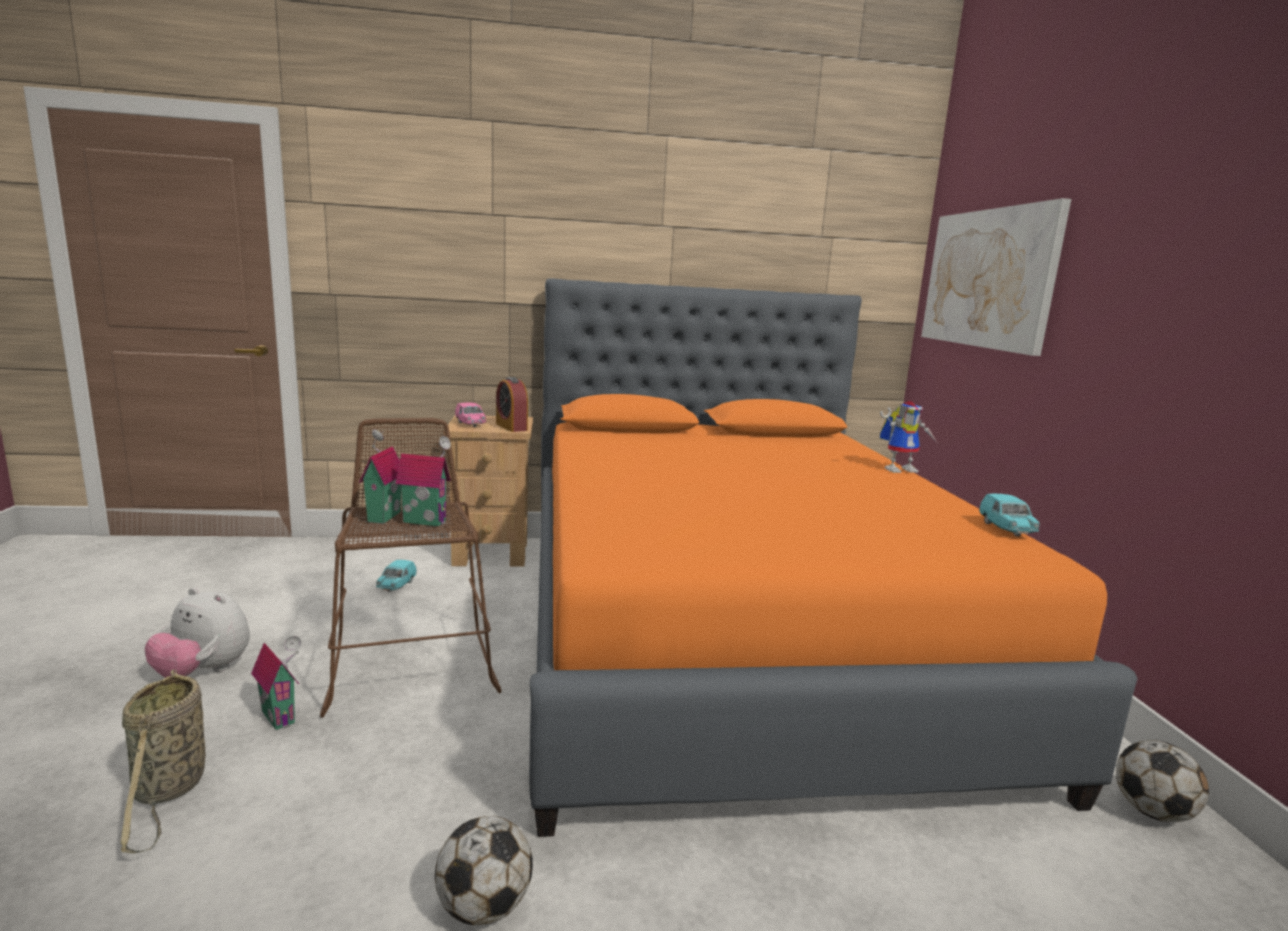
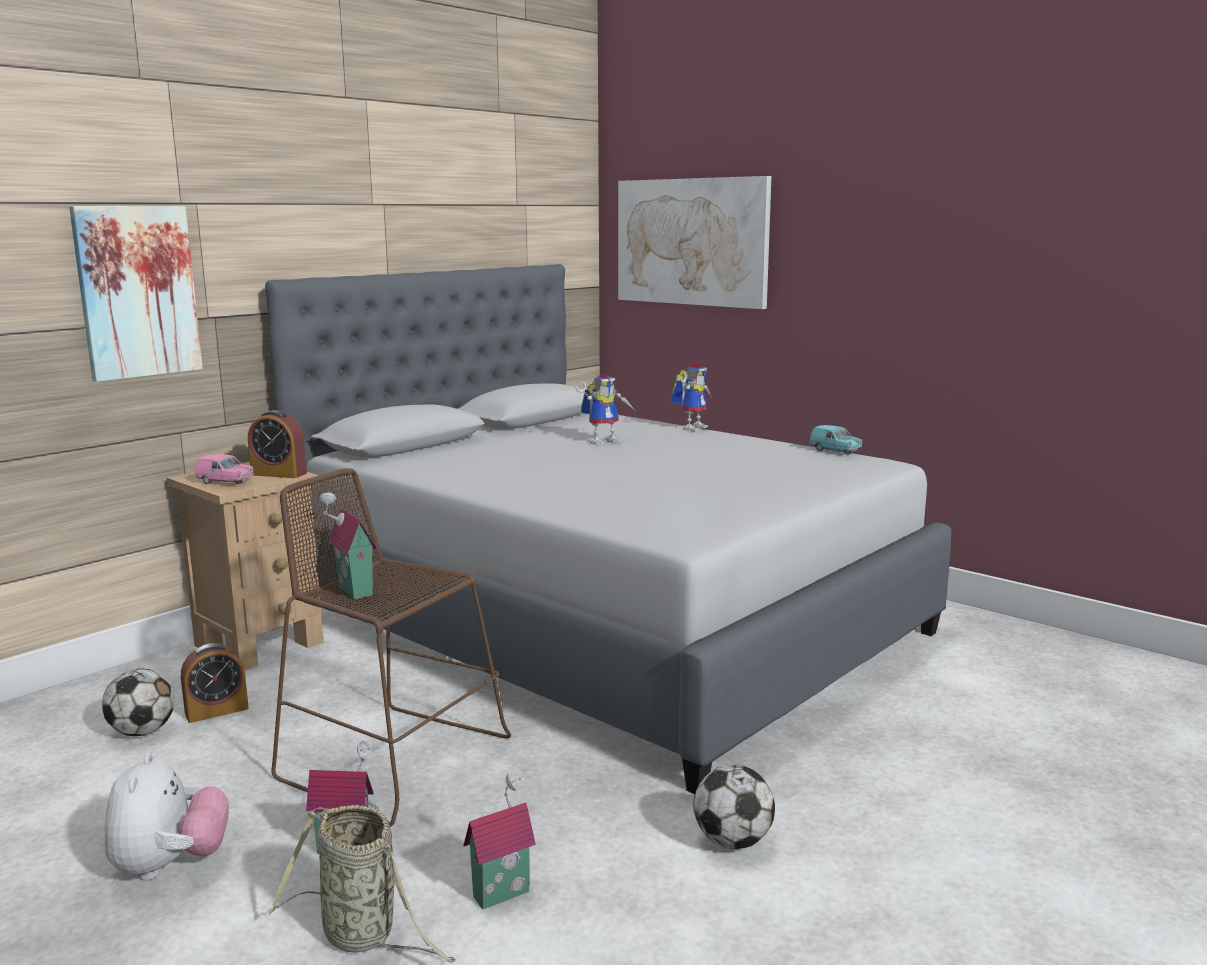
camera: 40 degrees left, 0 degrees up
(203, 672) = (170, 865): plush toy -> plush toy turned 75 degrees counterclockwise
(396, 585) = (216, 711): turquoise toy car -> alarm clock
(426, 520) = (404, 580): toy house -> toy house (500, 892)
(449, 277) = (137, 292): none -> picture
(735, 633) = (607, 622): orange bed -> grey bed
(785, 460) = (604, 441): none -> toy robot
(1151, 811) = (958, 621): football -> football (142, 732)

